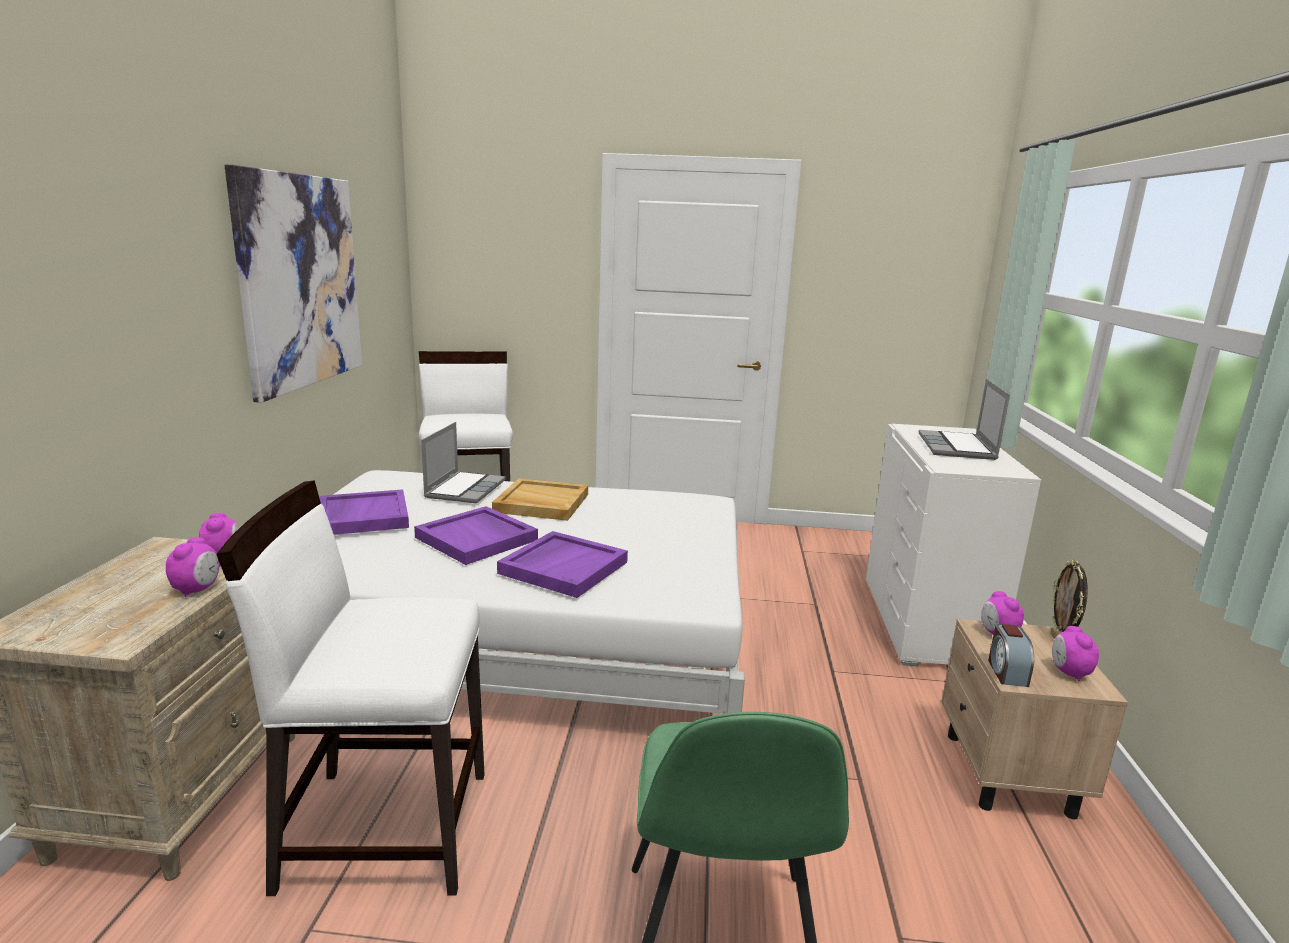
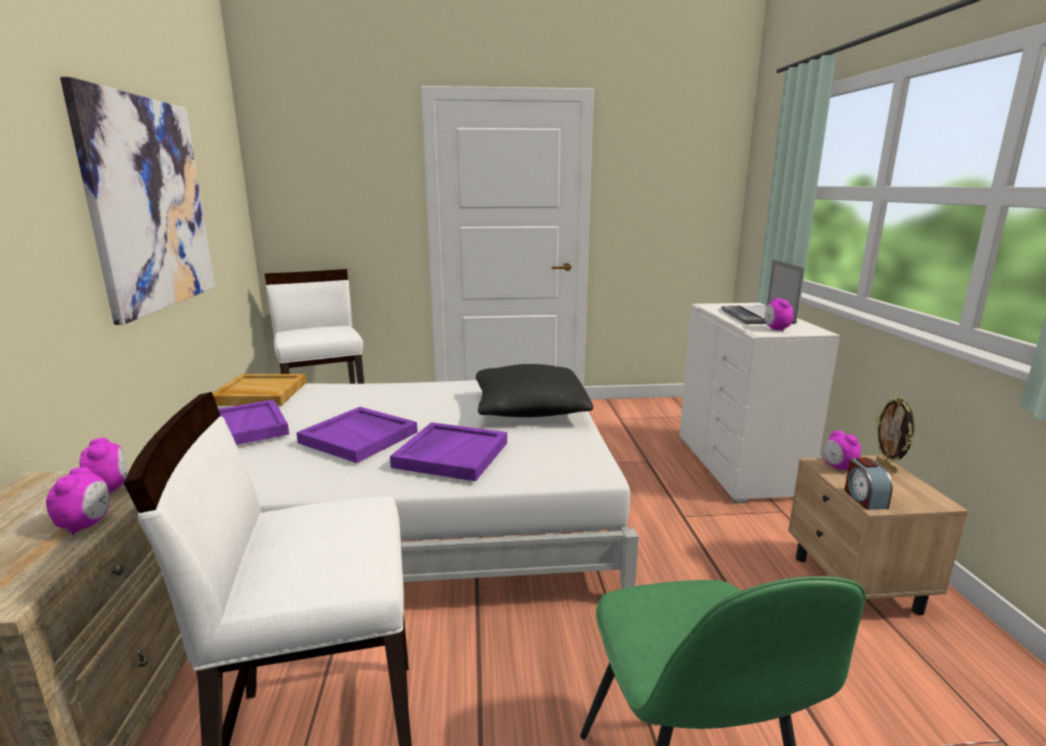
camera: 10 degrees left, 0 degrees up
(465, 489) = (331, 393): laptop -> none
(540, 503) = (406, 399): beige tray -> beige tray (259, 393)
(669, 528) = (529, 409): none -> black pillow
(1069, 673) = (910, 492): alarm clock -> alarm clock (776, 329)

